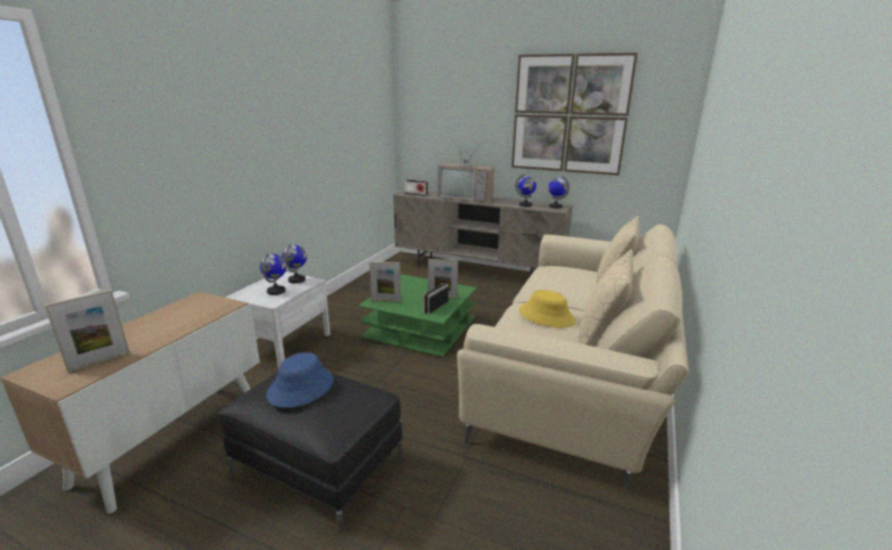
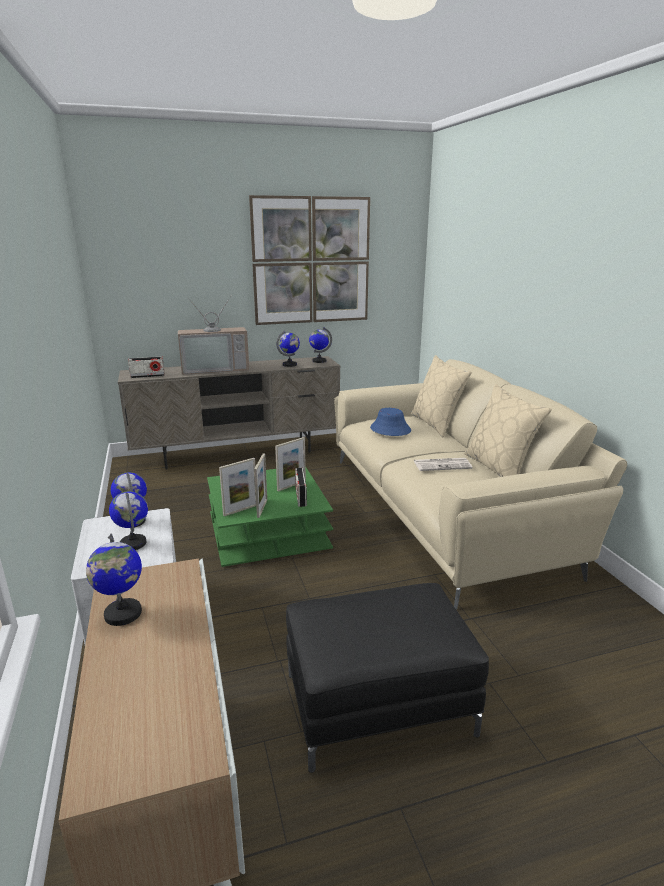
camera: 40 degrees left, 0 degrees up
(99, 362) = (172, 708): picture frame -> picture frame (262, 508)
(170, 313) = (122, 614): none -> globe
(301, 387) = (365, 618): blue hat -> blue hat (390, 429)
(546, 316) = (442, 465): yellow hat -> newspaper

